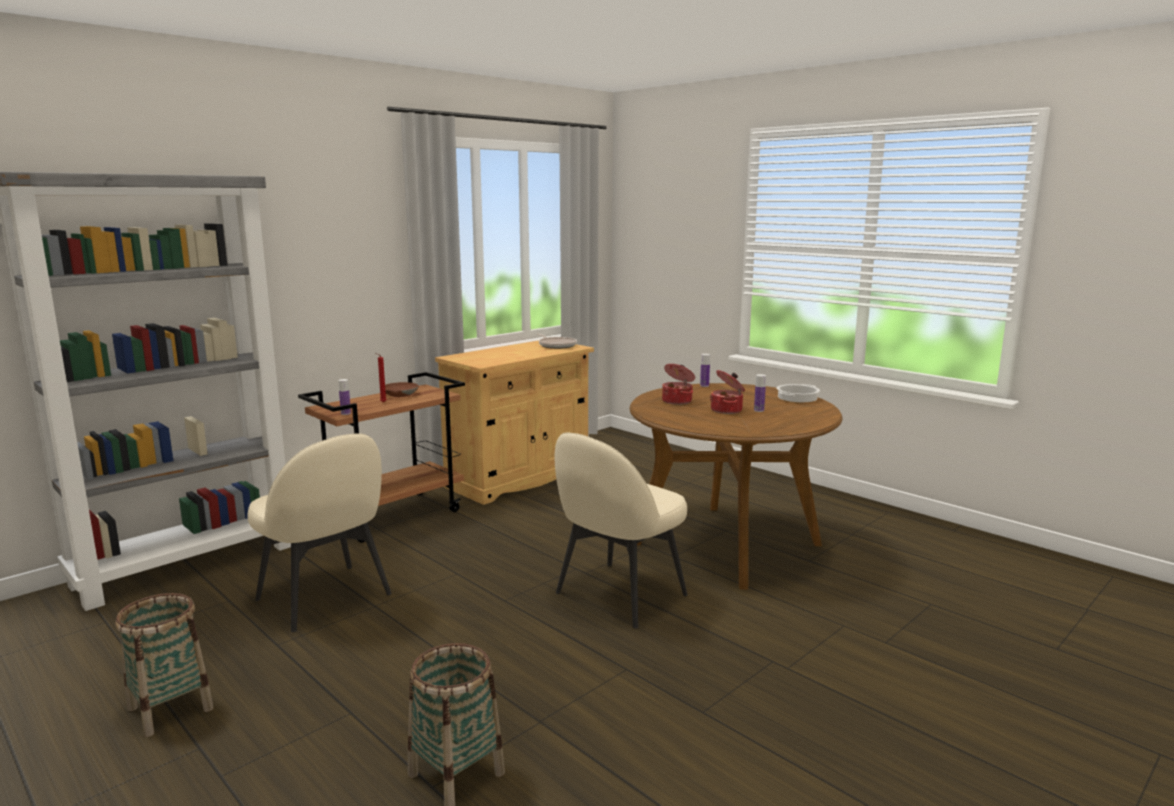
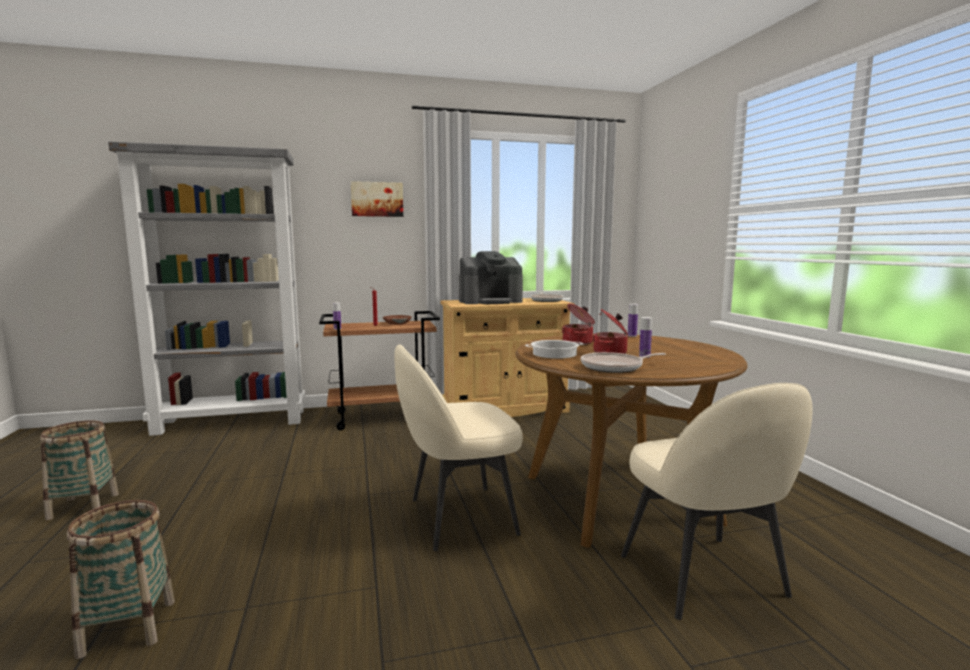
camera: 30 degrees right, 5 degrees down
(325, 598) = (265, 461): beige chair -> beige chair (704, 578)
(343, 230) = (377, 199): none -> picture
(500, 353) = (490, 301): none -> coffee machine
(760, 426) = (614, 367): none -> frying pan
(797, 397) = (712, 352): cooking pot -> cooking pot (554, 354)

